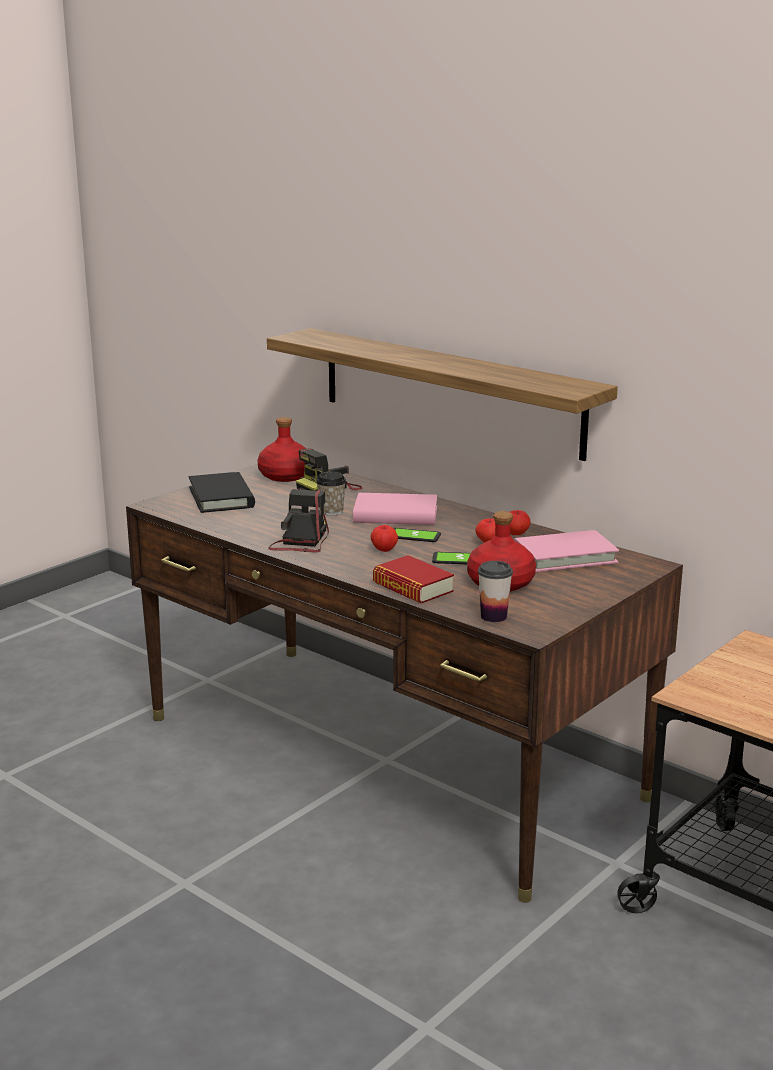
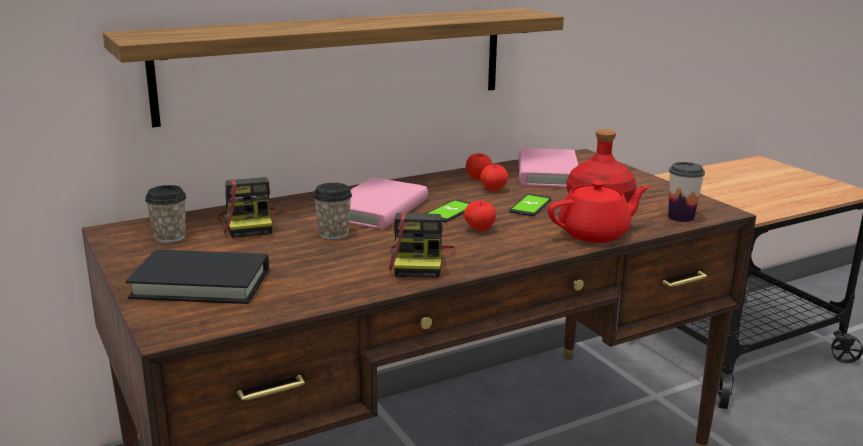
camera: 70 degrees left, 0 degrees up
(286, 475) = (170, 237): red bottle -> cup
(301, 541) = (420, 261): camera -> camera turned 120 degrees counterclockwise
(413, 587) = (595, 234): book -> red teapot

